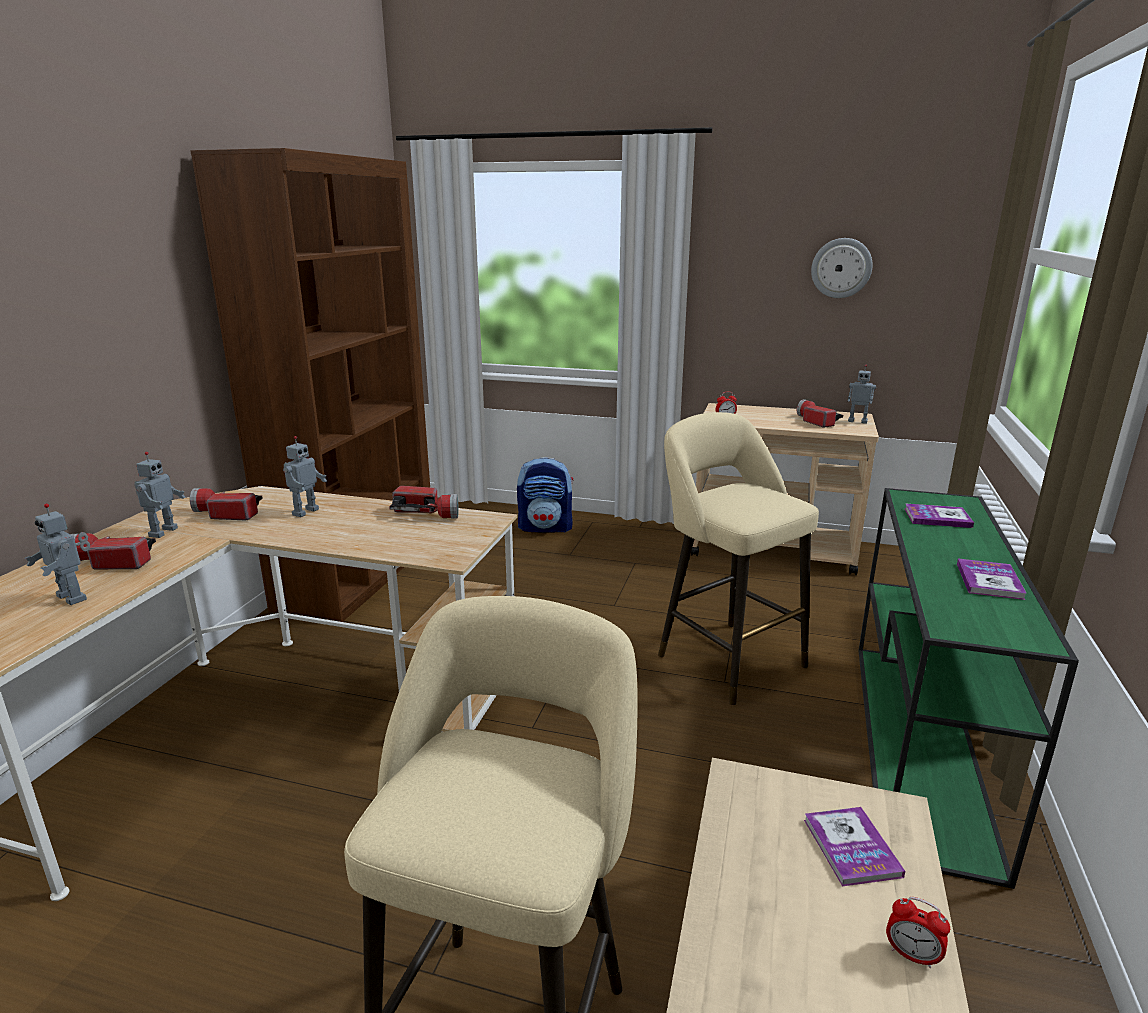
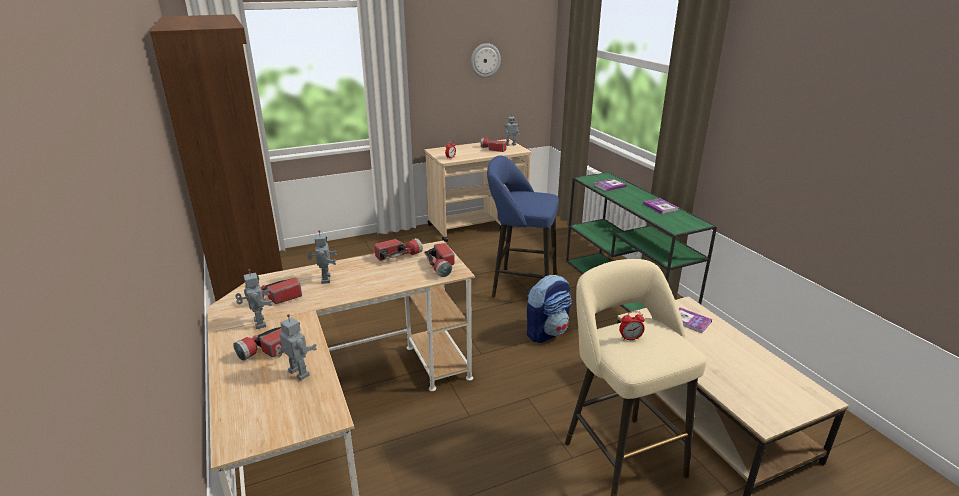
camera: 40 degrees left, 5 degrees up
(74, 597) = (297, 374): toy robot -> toy robot turned 135 degrees counterclockwise
(446, 544) = (441, 266): none -> flashlight
(546, 527) = (342, 253): backpack -> backpack (547, 332)
(725, 657) = (520, 285): beige stool -> blue stool
(912, 955) = (737, 340): alarm clock -> alarm clock (630, 338)

